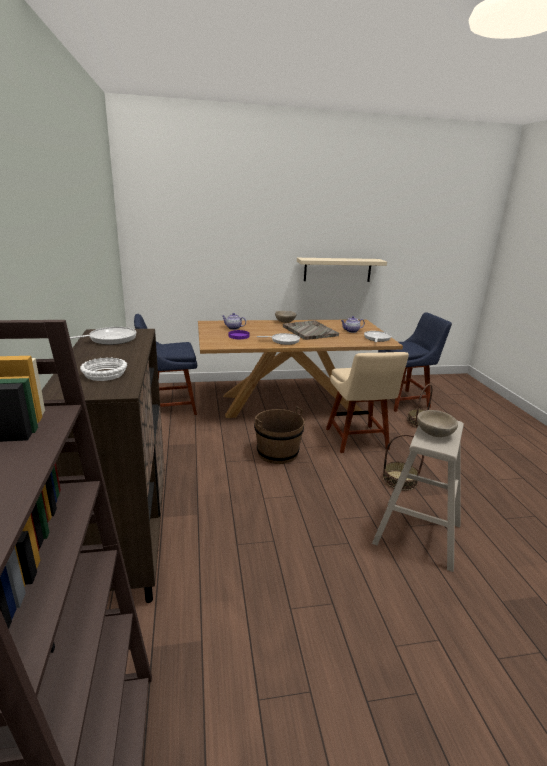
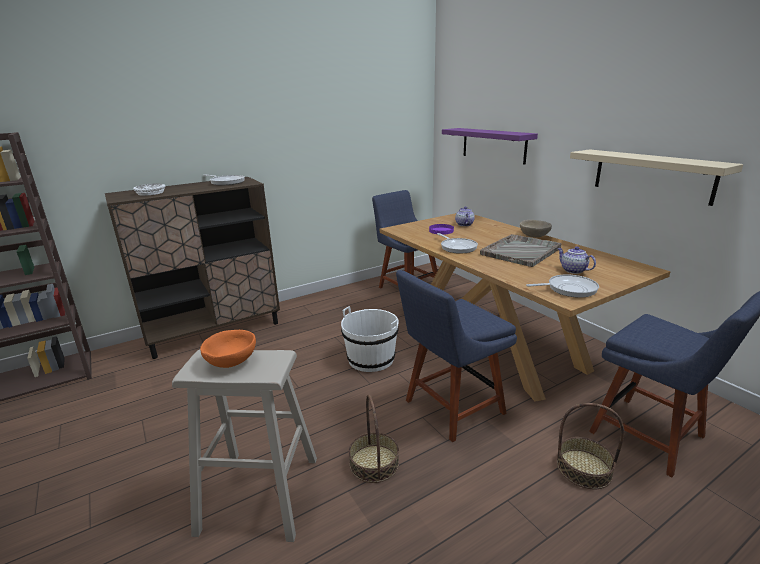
camera: 70 degrees right, 0 degrees up
(208, 260) = (493, 145): none -> purple shelf
(277, 453) = (371, 359): brown bucket -> white bucket
(357, 440) = (450, 408): beige chair -> blue chair
(434, 433) = (232, 361): beige bowl -> orange bowl

